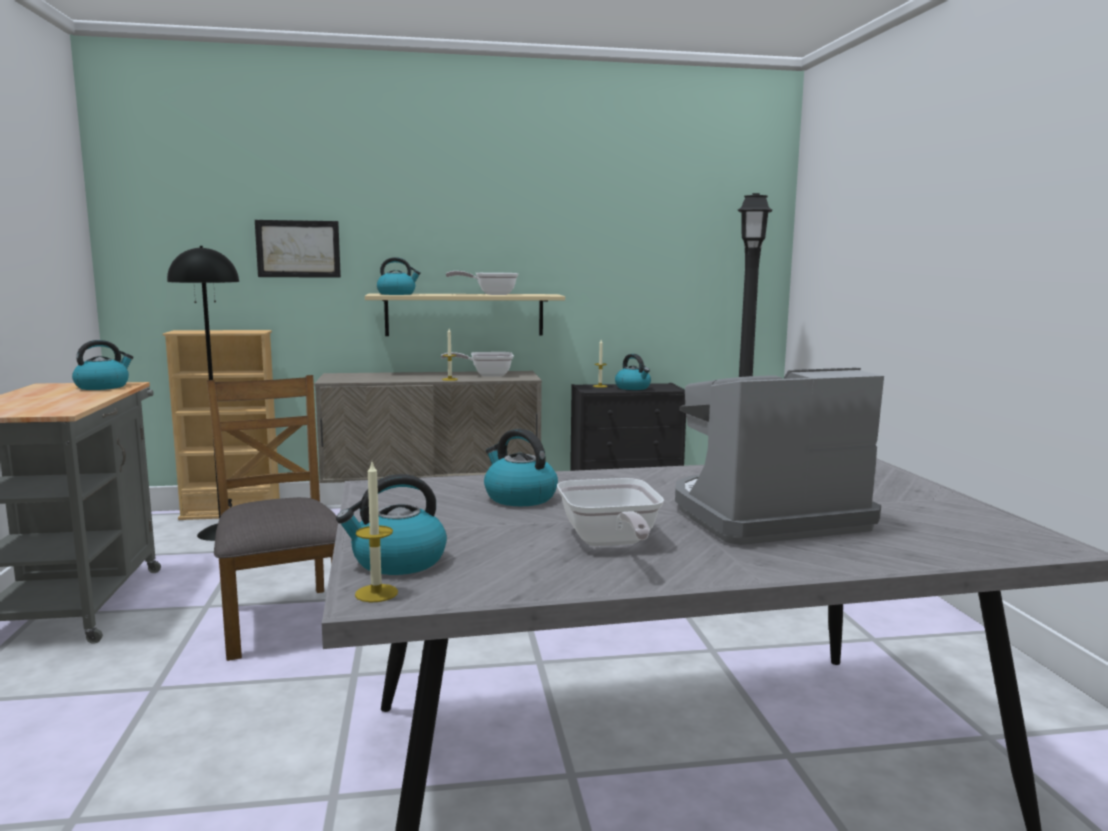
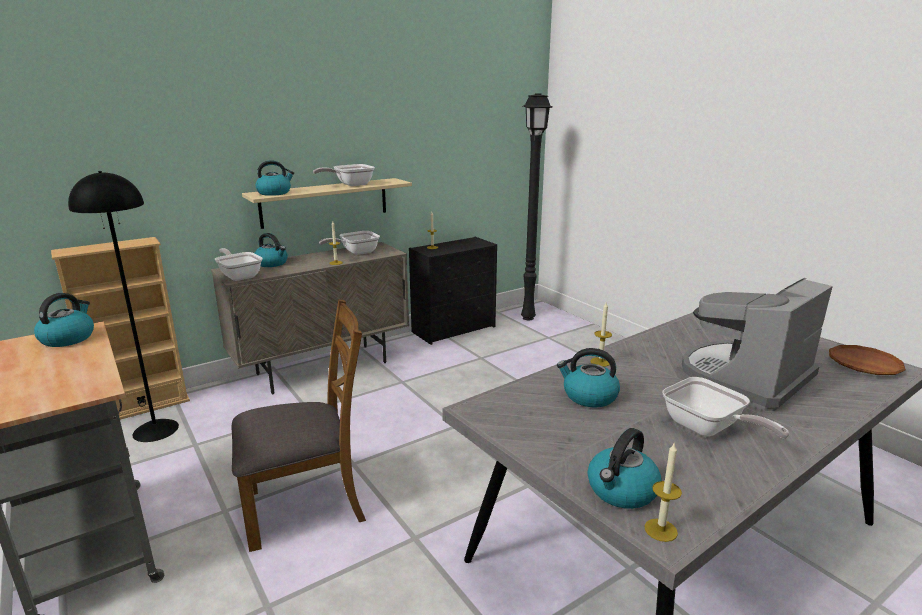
camera: 25 degrees left, 10 degrees up
(281, 620) = (306, 505): brown chair -> brown chair turned 120 degrees clockwise
(298, 249) = (171, 157): picture -> none
(338, 379) = (239, 276): none -> frying pan
(593, 477) = (600, 362): none -> candle
(633, 388) = (458, 246): kettle -> kettle (272, 263)
(1000, 534) = (864, 364): none -> brown plate

